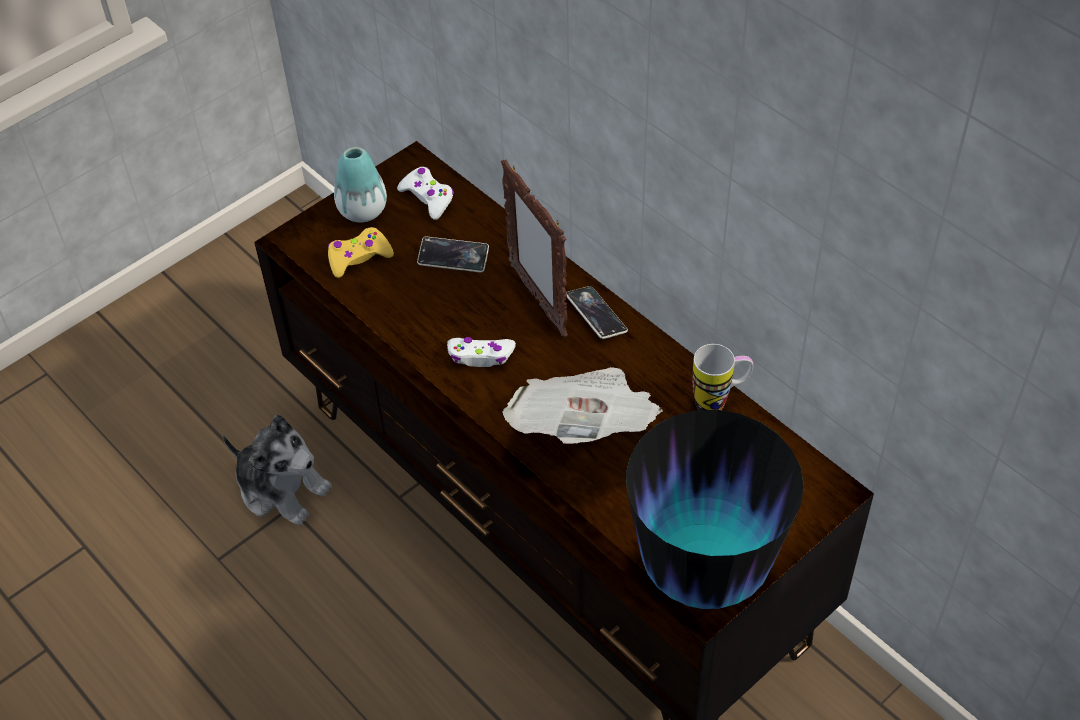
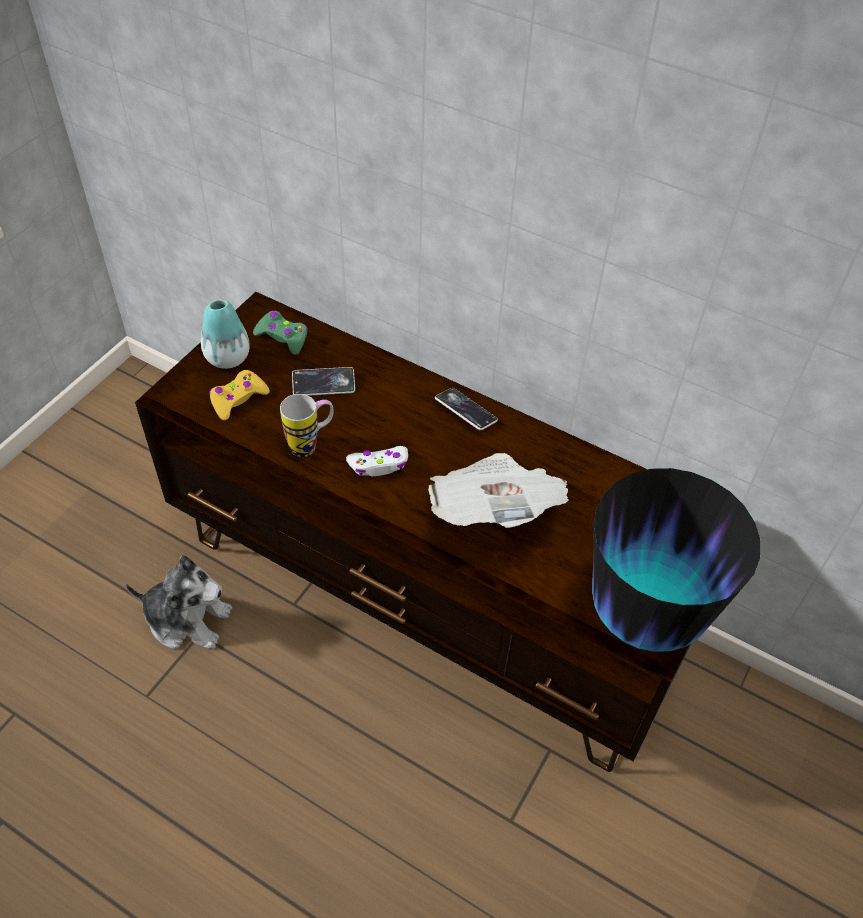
camera: 20 degrees left, 0 degrees up
(428, 197) = (283, 337): white game controller -> green game controller
(537, 299) = (410, 407): picture frame -> none
(719, 401) = (597, 464): mug -> mug (311, 444)

